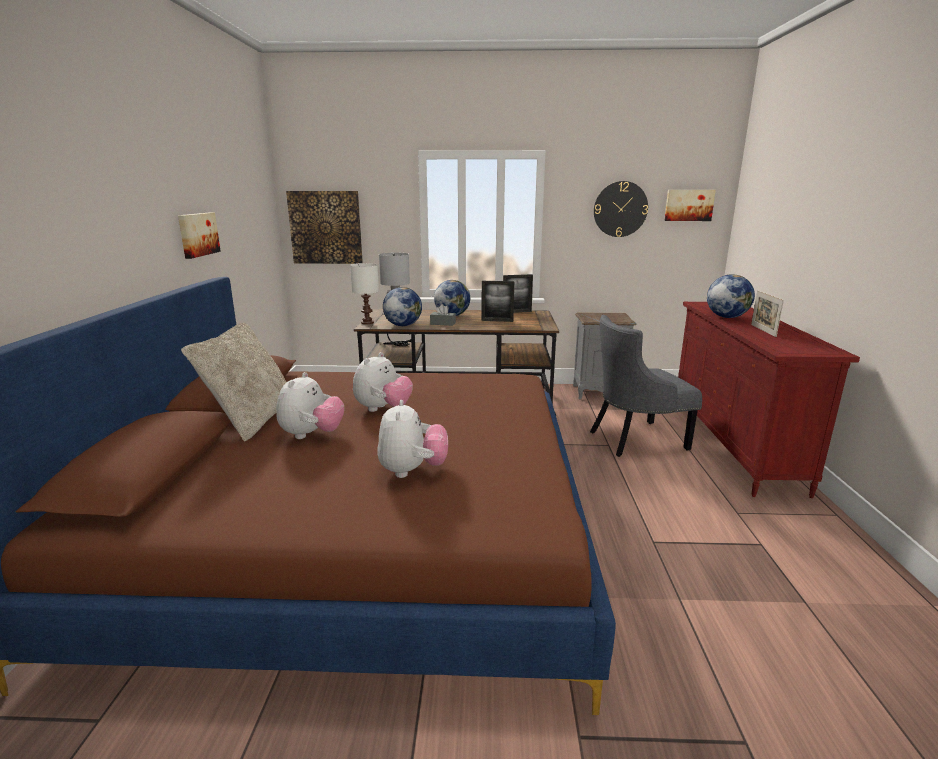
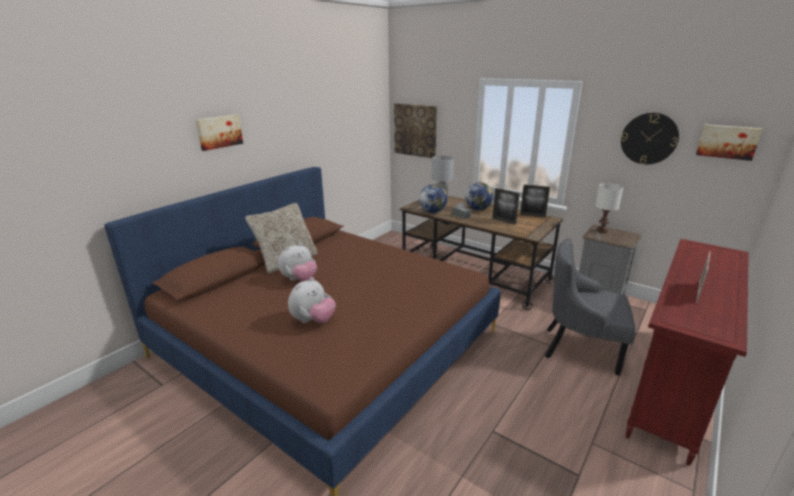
camera: 35 degrees right, 5 degrees up
(197, 234) = (306, 140): picture -> picture (219, 132)
(367, 322) = (414, 204): white table lamp -> white table lamp (602, 230)
(383, 409) = (352, 274): plush toy -> none
(726, 317) = (689, 267): globe -> none

